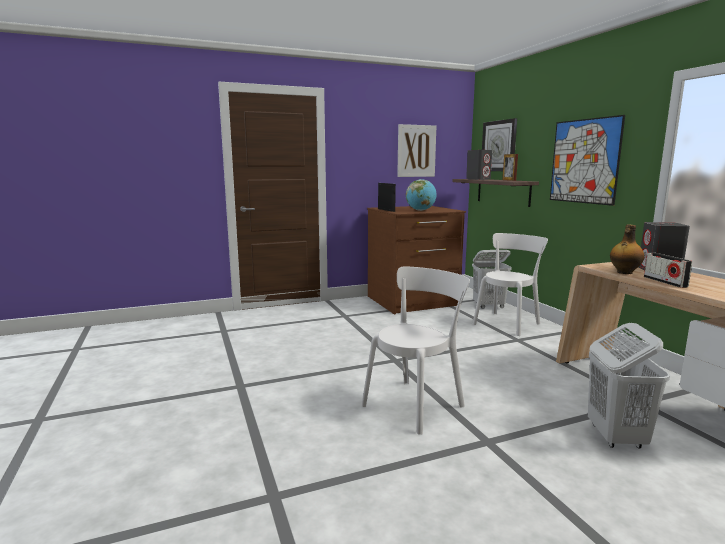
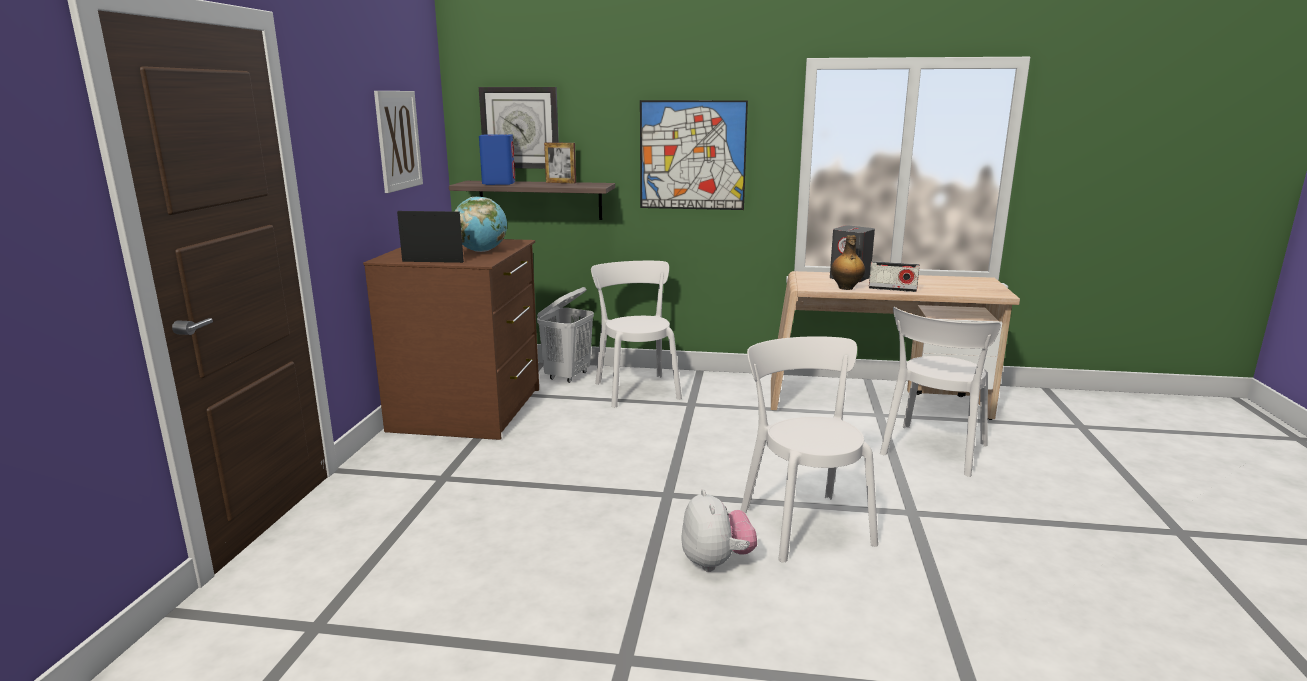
camera: 60 degrees left, 5 degrees up
(341, 387) = (716, 562): none -> plush toy
(478, 179) = (498, 183): grey speaker -> blue speaker
(615, 437) = (932, 451): white laundry basket -> white chair

